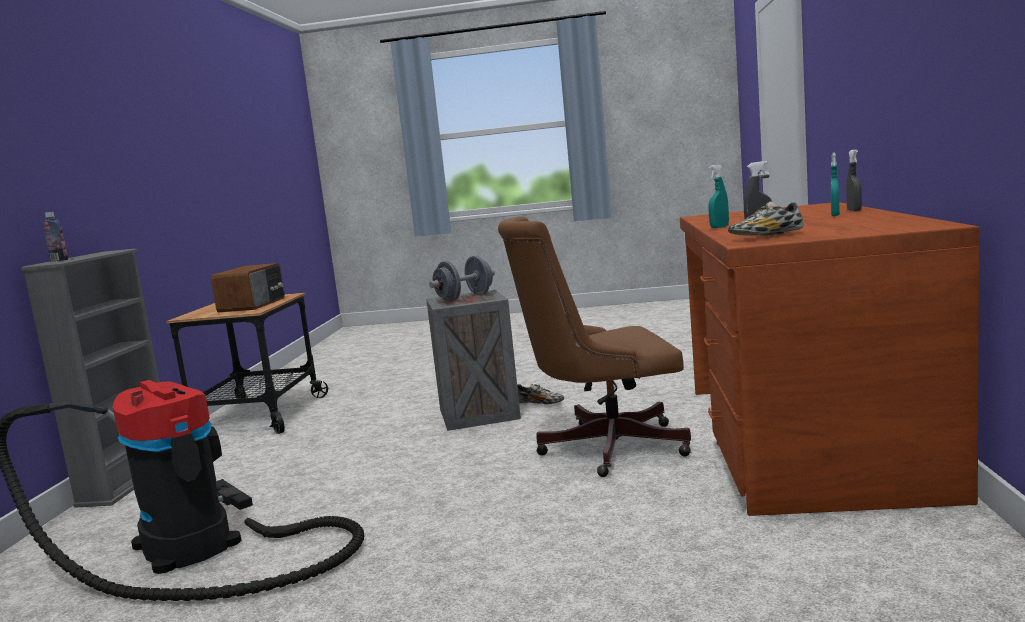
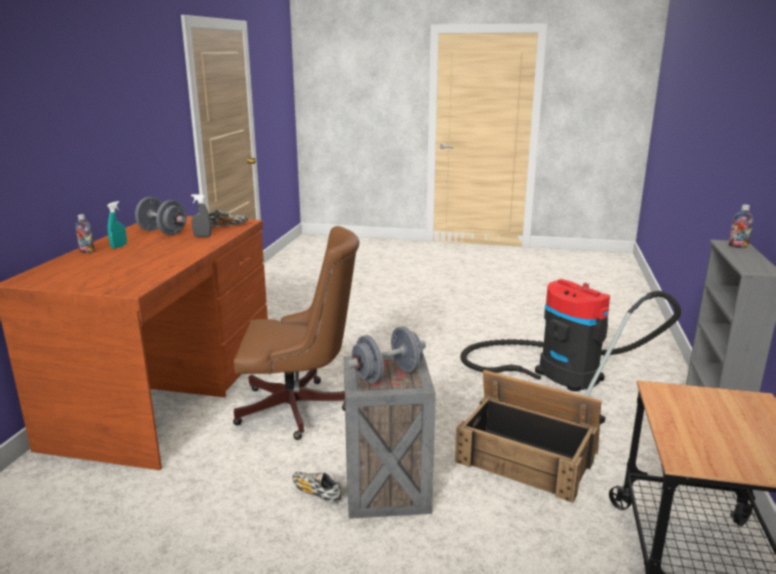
camera: 175 degrees left, 10 degrees up
(253, 305) = (696, 421): radio -> none
(334, 449) = (528, 456): none -> crate
(719, 227) = (200, 249): turquoise spray bottle -> none
(839, 223) = (162, 232): none -> grey dumbbell
(854, 210) = (87, 251): grey spray bottle -> bottle

